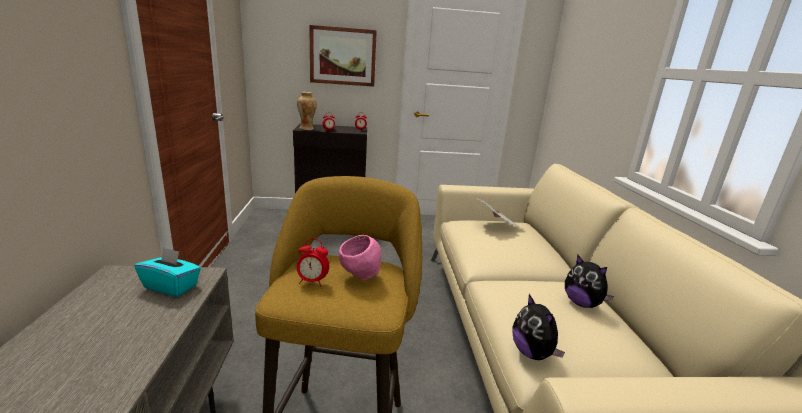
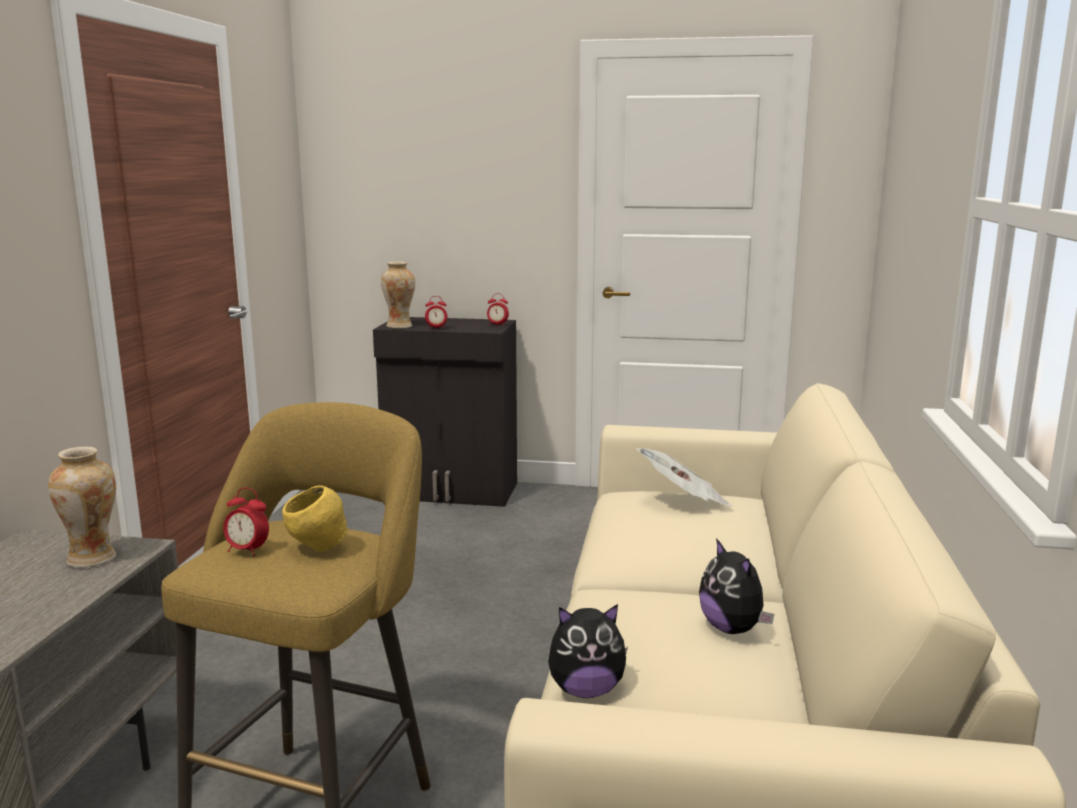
camera: 15 degrees right, 5 degrees down
(171, 286) = (92, 558): turquoise tissue box -> vase
(343, 56) = (468, 195): picture -> none
(360, 277) = (317, 548): pink bowl -> yellow bowl
(532, 353) = (586, 690): plush toy -> plush toy turned 90 degrees counterclockwise

